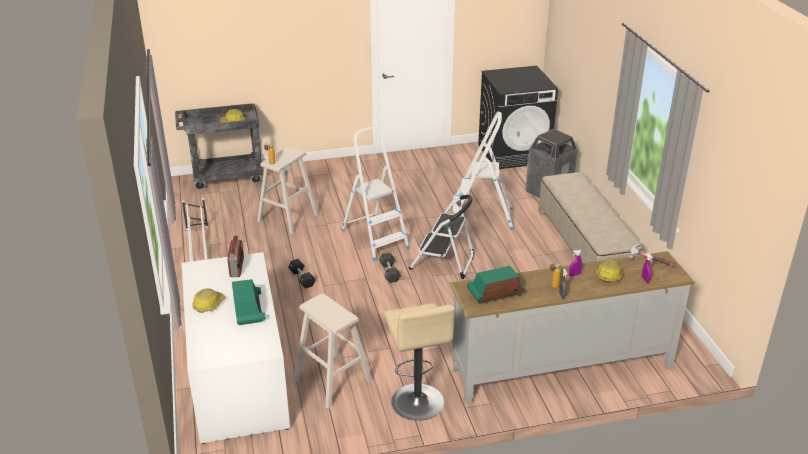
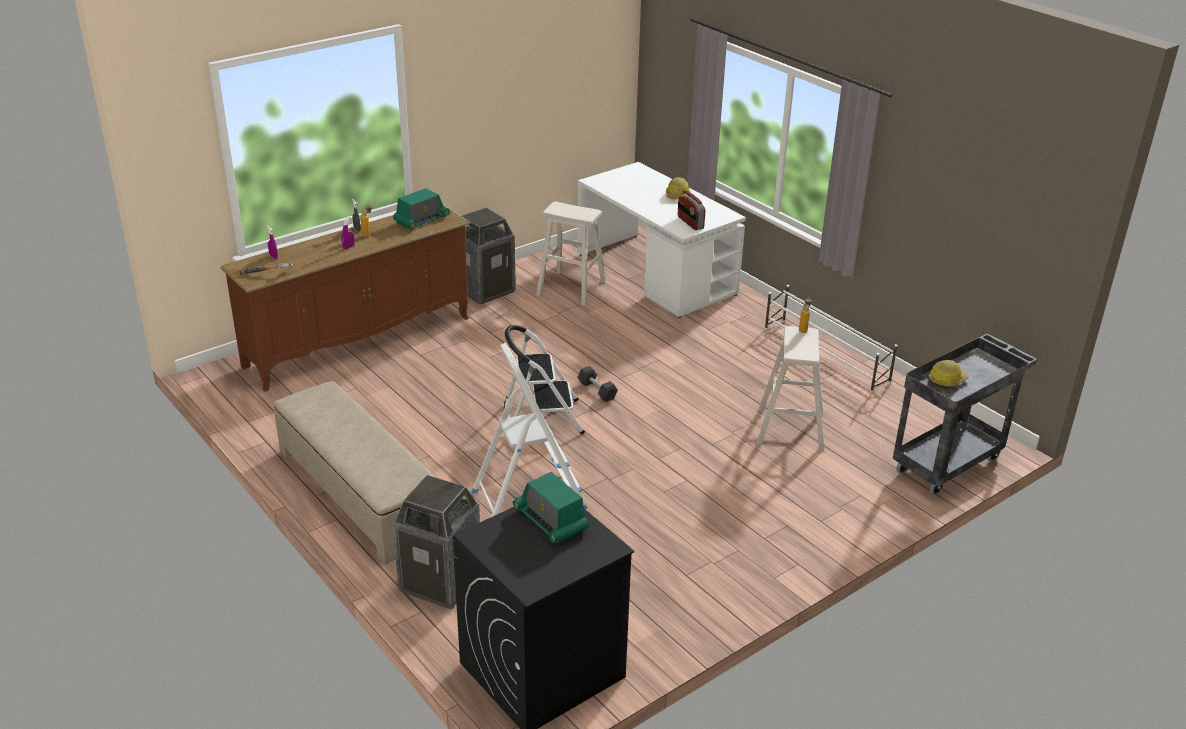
camera: 155 degrees right, 0 degrees up
(248, 310) = (639, 198): radio -> radio (551, 520)
(302, 278) = (689, 361): black dumbbell -> none
(375, 239) = (650, 428): white step ladder -> none
(417, 402) = (485, 290): beige stool -> trash can
(561, 367) = (360, 342): grey cabinet -> brown cabinet
(609, 274) = (312, 254): hard hat -> none

